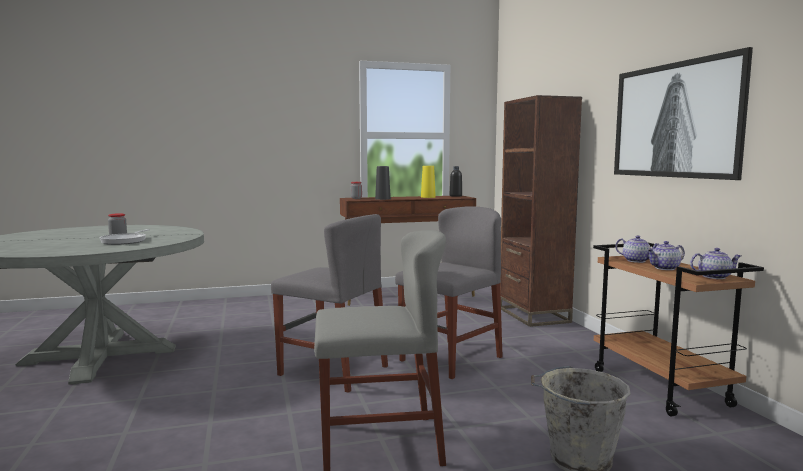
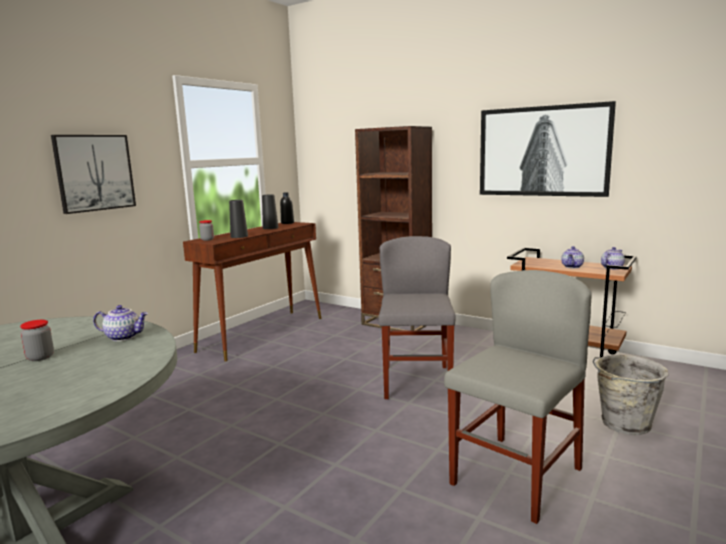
camera: 40 degrees left, 5 degrees up
(125, 241) = (85, 360): frying pan -> none
(280, 137) = (94, 172): none -> picture
(333, 370) = (352, 432): grey chair -> none
(428, 197) = (270, 228): yellow vase -> black vase
(636, 261) = (540, 264): teapot -> teapot (124, 337)

